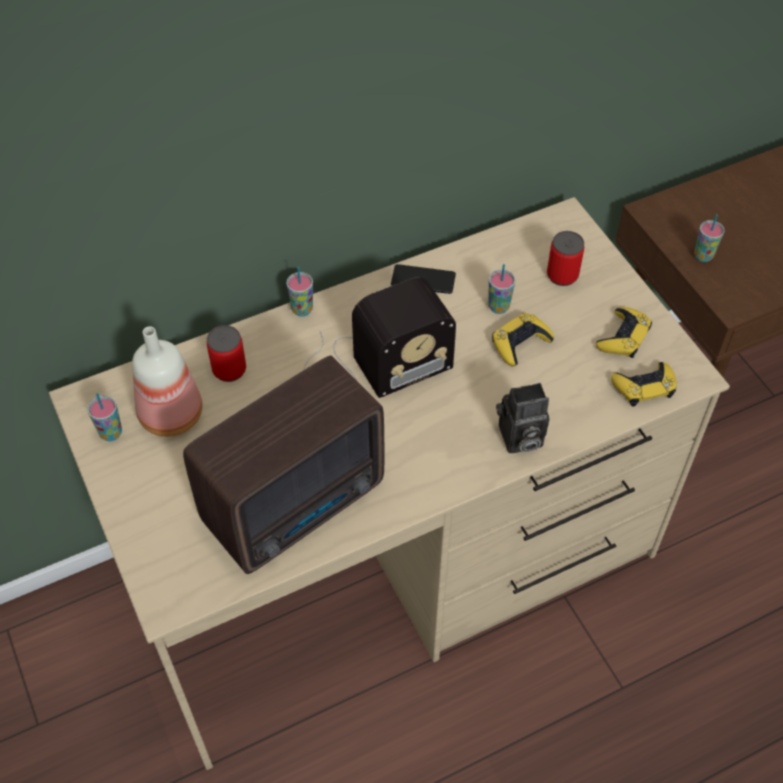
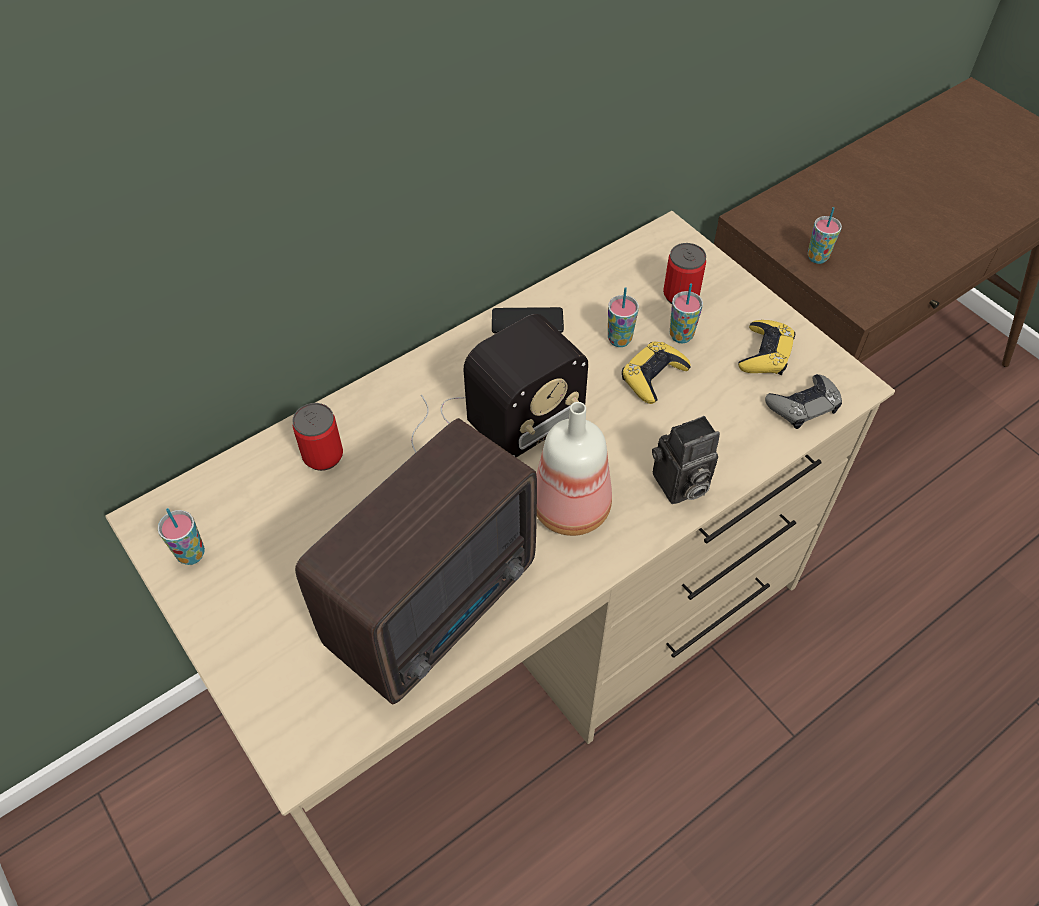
camera: 10 degrees left, 0 degrees up
(172, 416) = (264, 522): bottle -> bottle (573, 510)
(302, 309) = (395, 374): cup -> cup (681, 336)
(644, 387) = (803, 405): yellow game controller -> grey game controller

